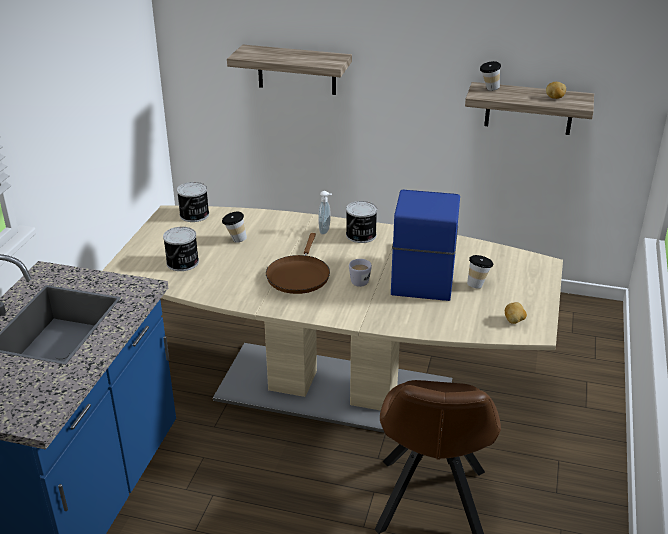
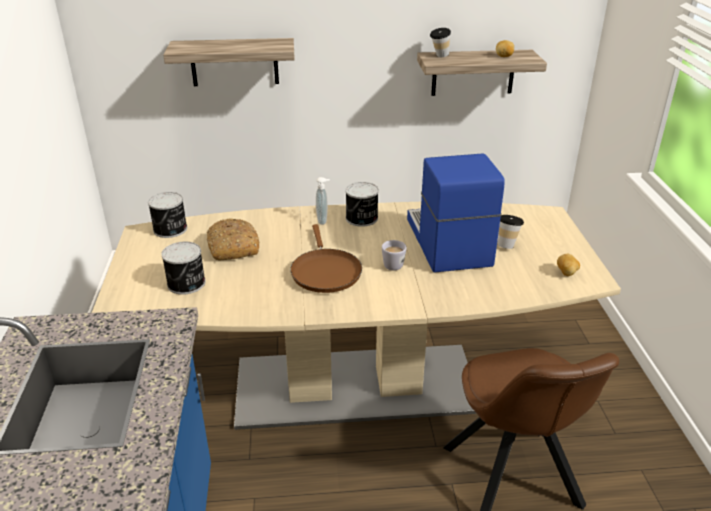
camera: 20 degrees left, 0 degrees up
(235, 240) = (232, 247): cup -> bread

